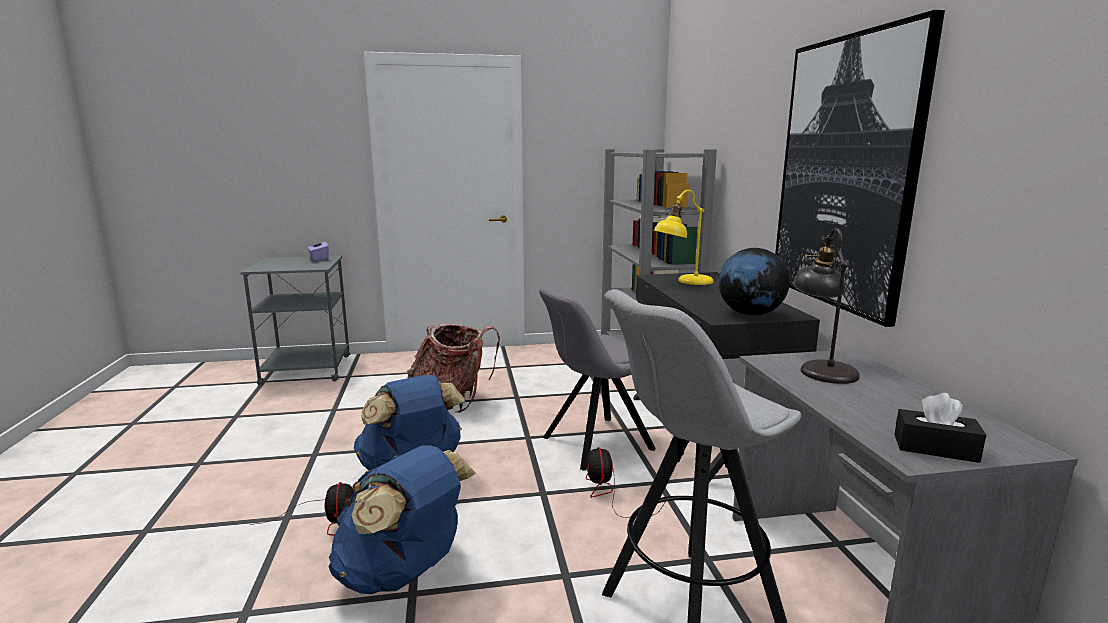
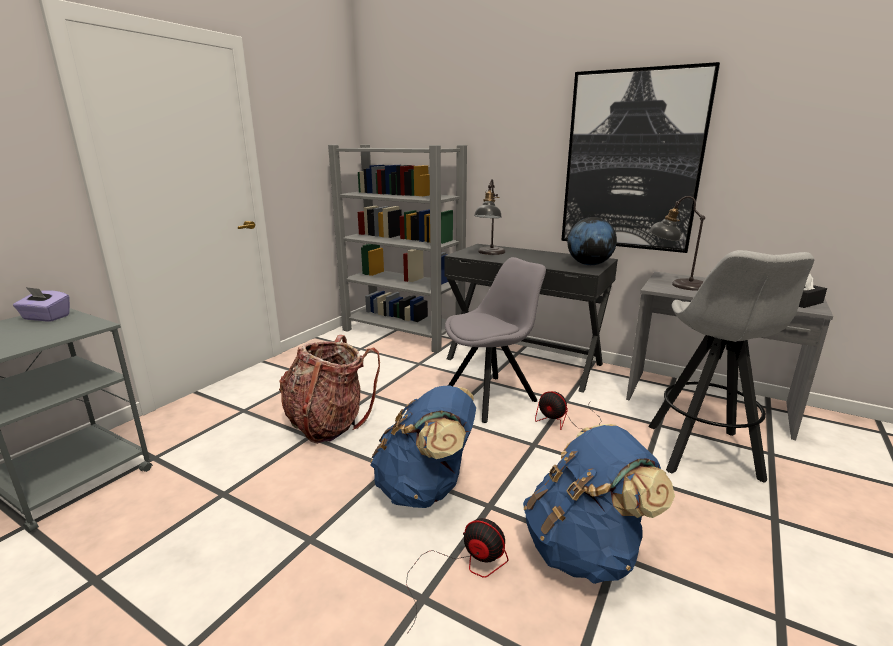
camera: 50 degrees left, 5 degrees up
(596, 443) = (490, 397): grey chair -> grey chair turned 135 degrees counterclockwise
(683, 282) = (489, 254): yellow table lamp -> grey table lamp

